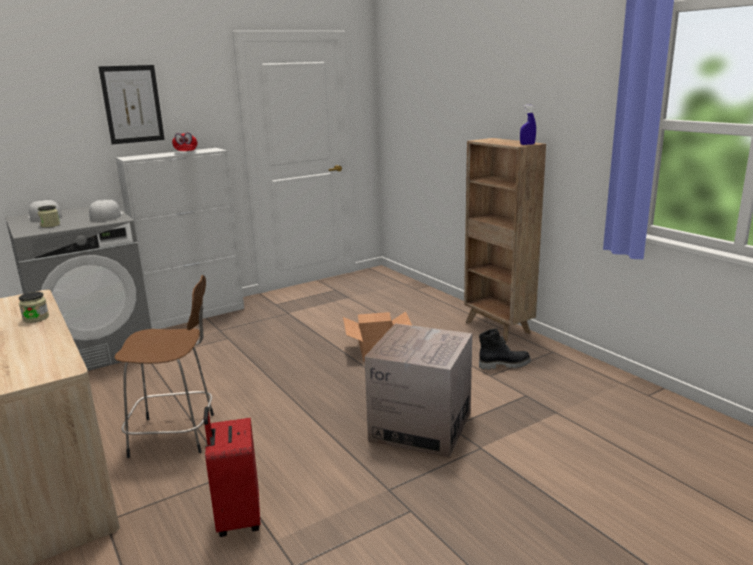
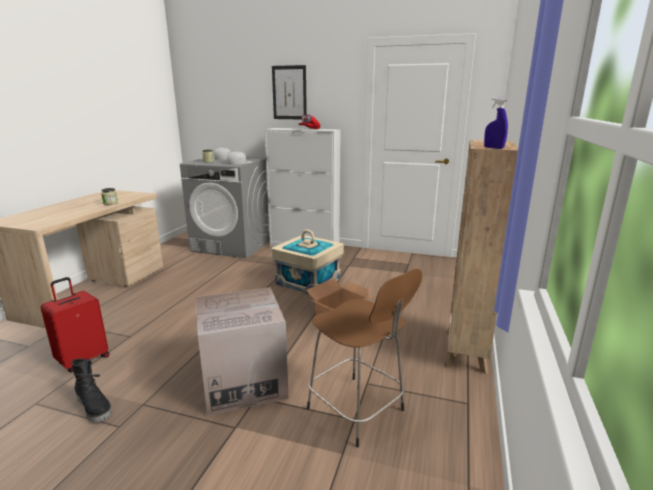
camera: 50 degrees right, 0 degrees up
(176, 435) = (162, 303): brown stool -> brown stool (358, 411)
(284, 340) = (309, 281): none -> beige storage box
(504, 365) = (397, 383): black boot -> black boot (95, 407)

